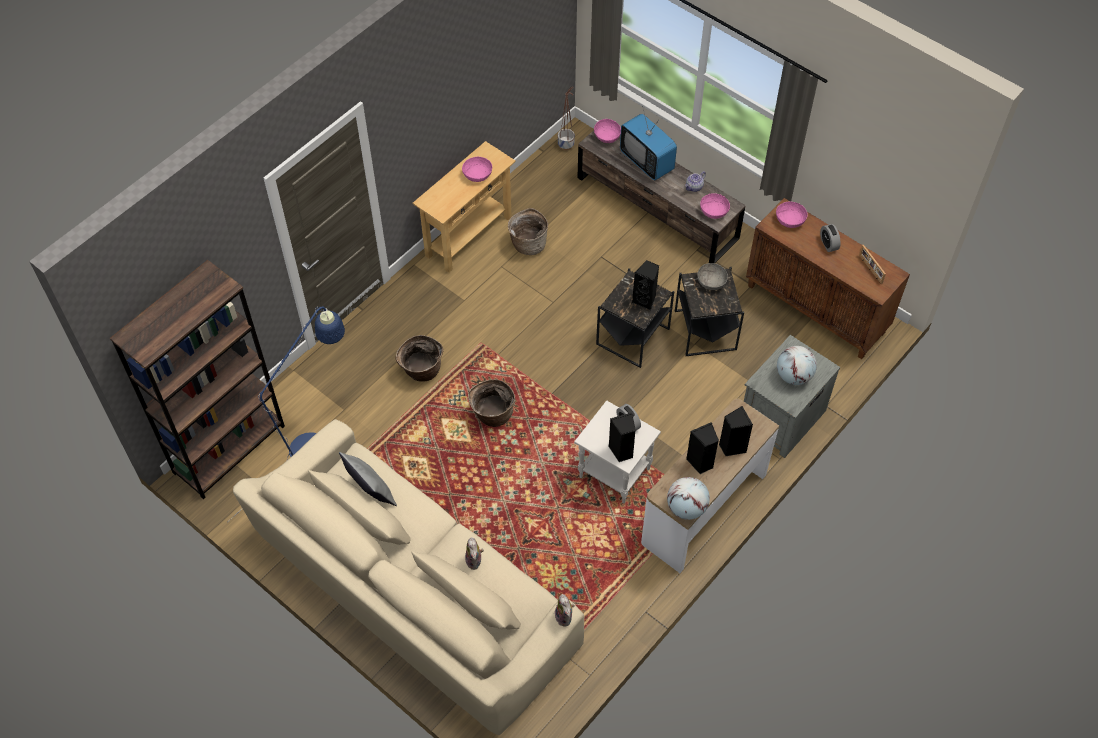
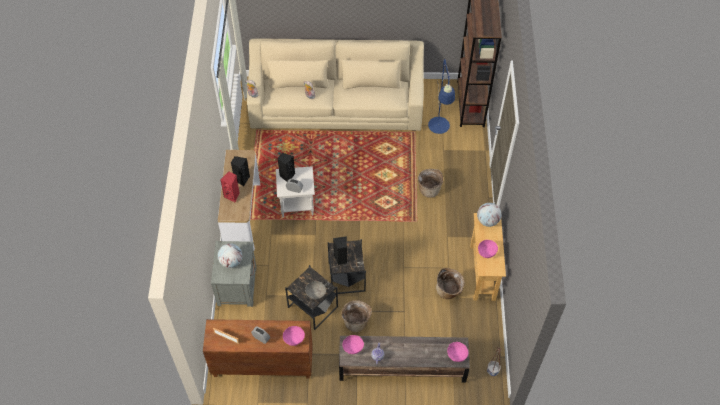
camera: 140 degrees right, 0 degrees up
(370, 492) = (377, 91): grey pillow -> none
(492, 414) = (377, 192): basket -> basket (356, 321)
(647, 161) = (419, 354): television -> none
(686, 508) = (232, 156): globe -> globe (487, 221)
(731, 446) = (232, 195): black speaker -> red speaker

